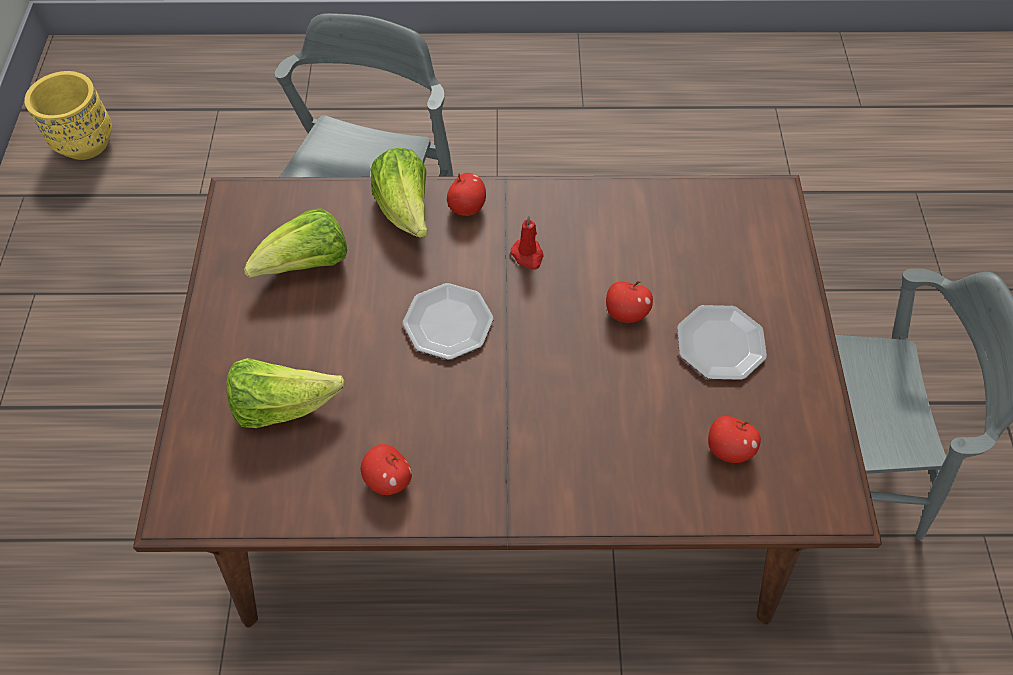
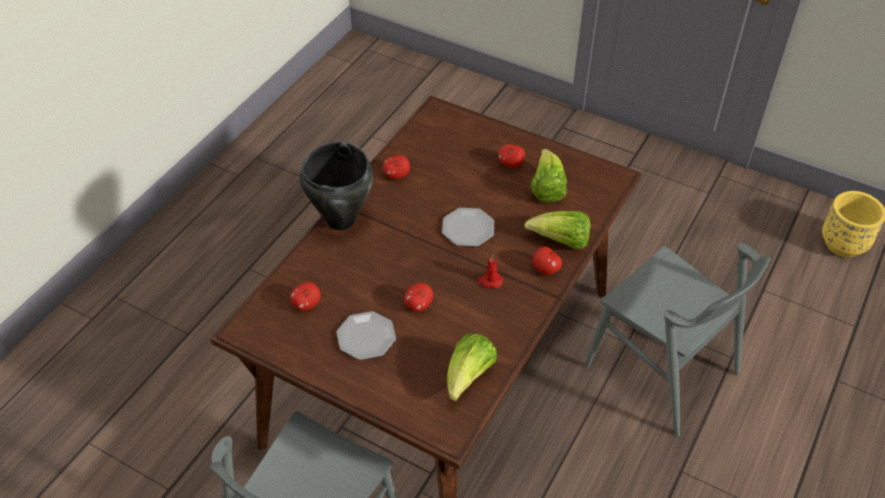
camera: 120 degrees right, 10 degrees down
(274, 331) = (511, 164): none -> apple
(283, 405) = (464, 154): lettuce -> lettuce (468, 377)
(541, 505) = (340, 220): none -> black cooking pot

